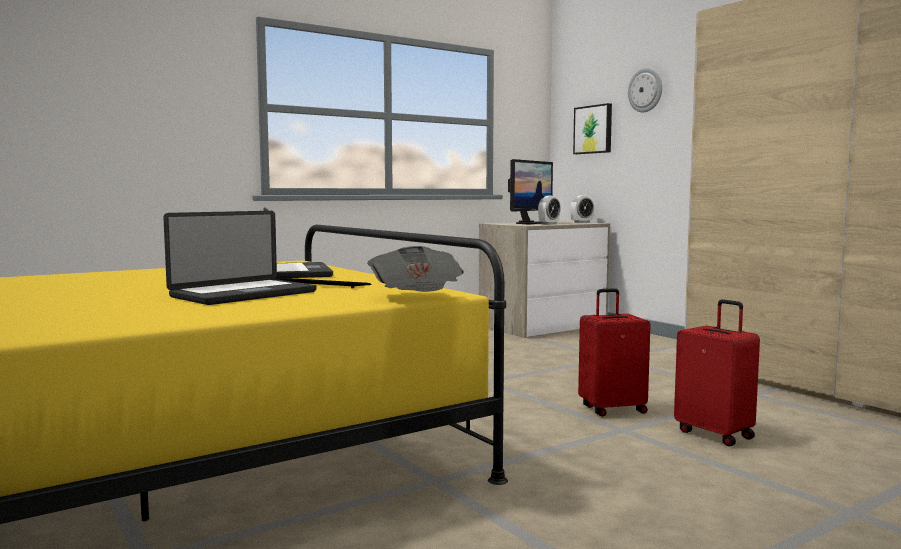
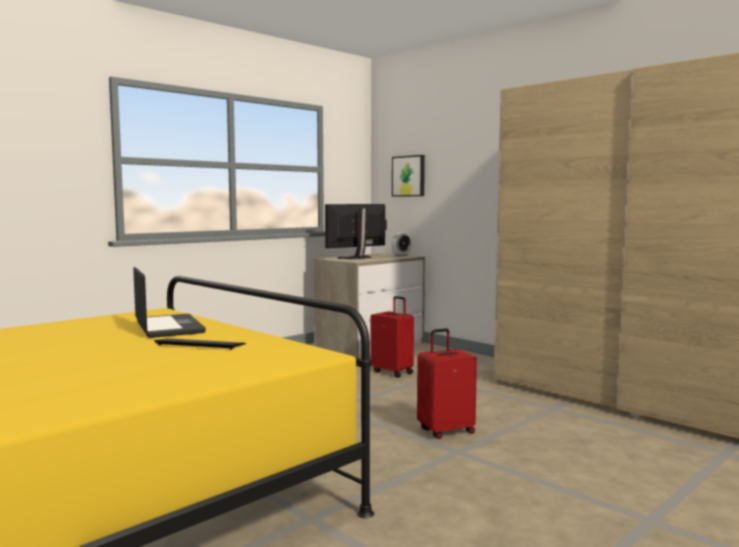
camera: 10 degrees left, 0 degrees up
(244, 294) = (132, 364): laptop -> none
(417, 298) = (295, 362): newspaper -> none
(529, 223) = (357, 258): monitor -> monitor turned 150 degrees counterclockwise
(549, 224) = (374, 259): alarm clock -> none
(645, 90) = (453, 145): wall clock -> none
(715, 434) = (533, 451): red suitcase -> red suitcase (393, 372)

